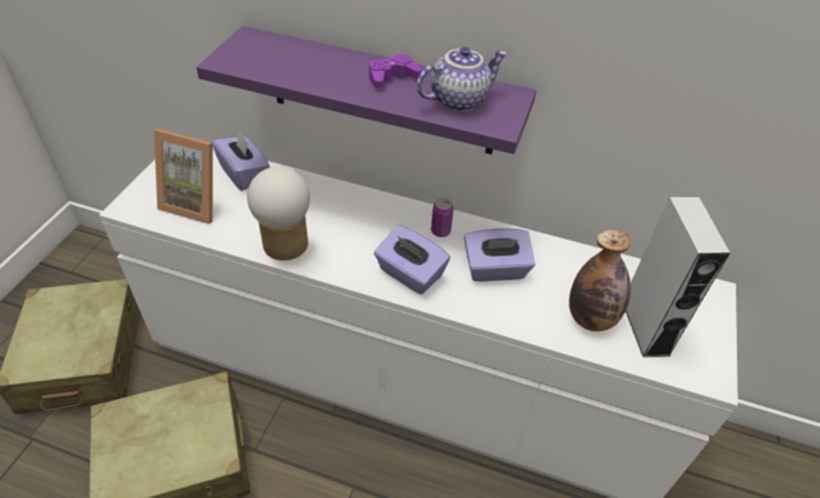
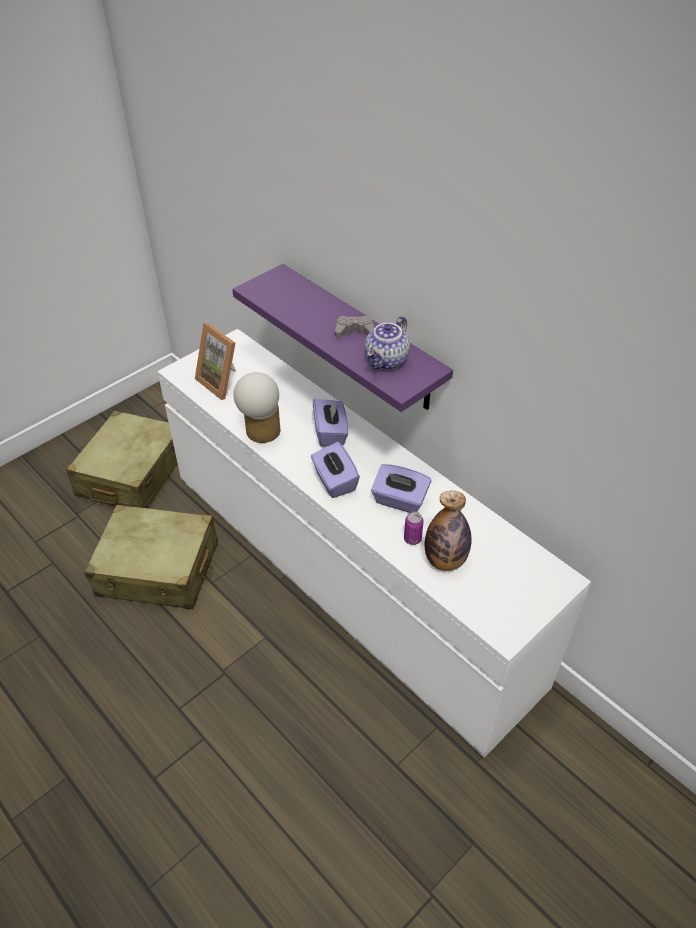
camera: 30 degrees right, 0 degrees up
(244, 174) = (266, 371): purple tissue box -> purple tissue box (330, 433)
(392, 77) = (354, 331): purple game controller -> grey game controller
(440, 231) = (379, 459): can -> can (412, 539)
(458, 99) = (387, 361): teapot -> teapot turned 120 degrees clockwise
(645, 327) = (483, 582): grey speaker -> none

